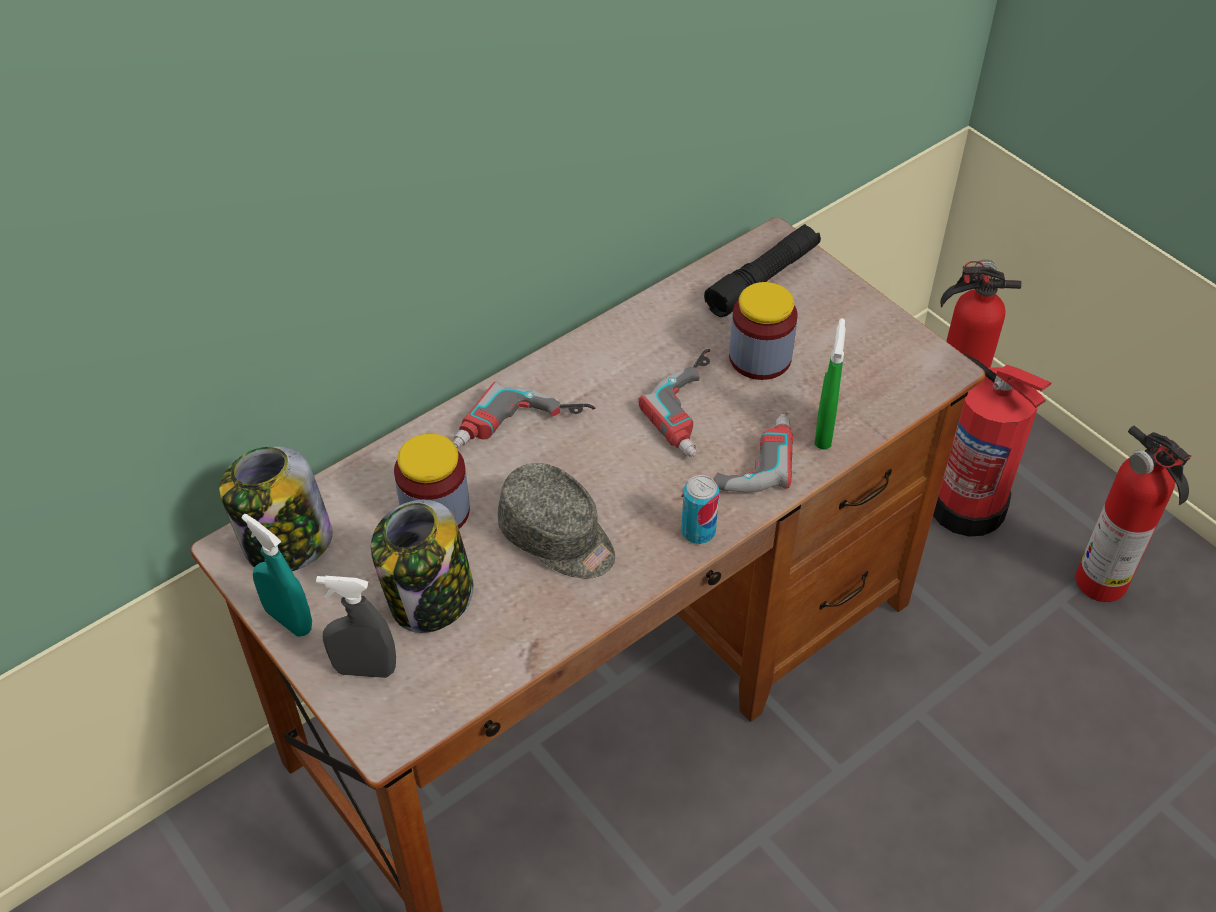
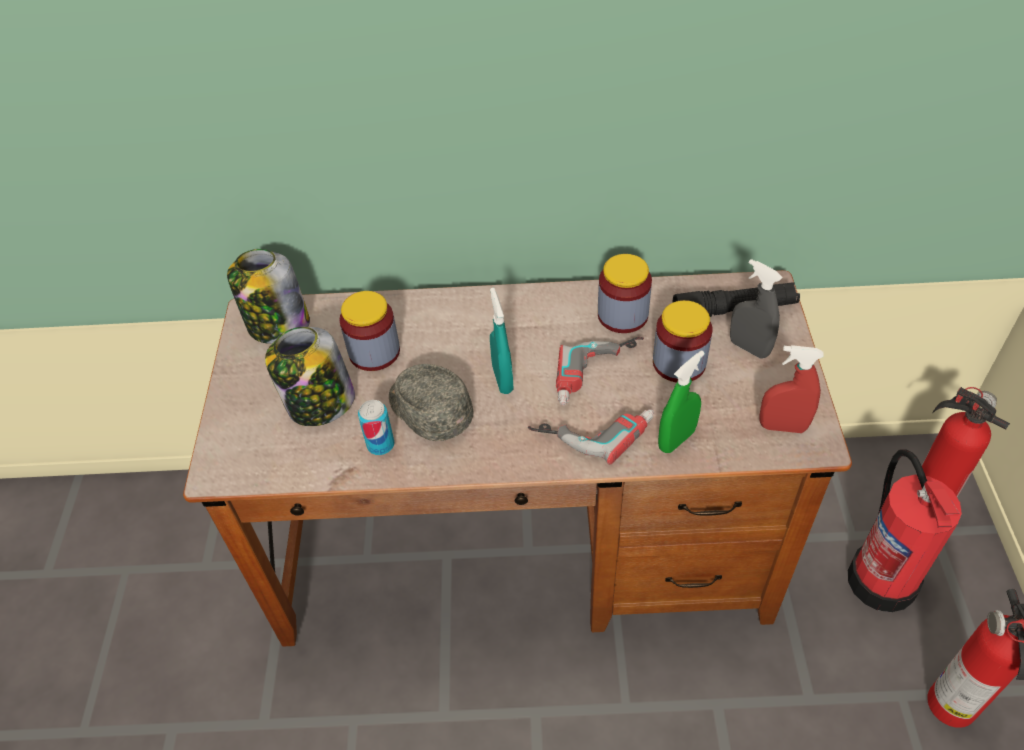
camera: 40 degrees right, 0 degrees up
(288, 620) = (236, 370): turquoise spray bottle -> turquoise spray bottle (502, 379)
(365, 669) = (245, 425): grey spray bottle -> grey spray bottle (749, 348)
(522, 432) = (472, 330): power drill -> none
(558, 538) = (428, 410): grey cap -> grey cap turned 150 degrees clockwise
(662, 338) = (622, 315): none -> jar
(698, 531) = (520, 458): can -> can (380, 445)
(903, 369) = (782, 427): none -> red spray bottle

